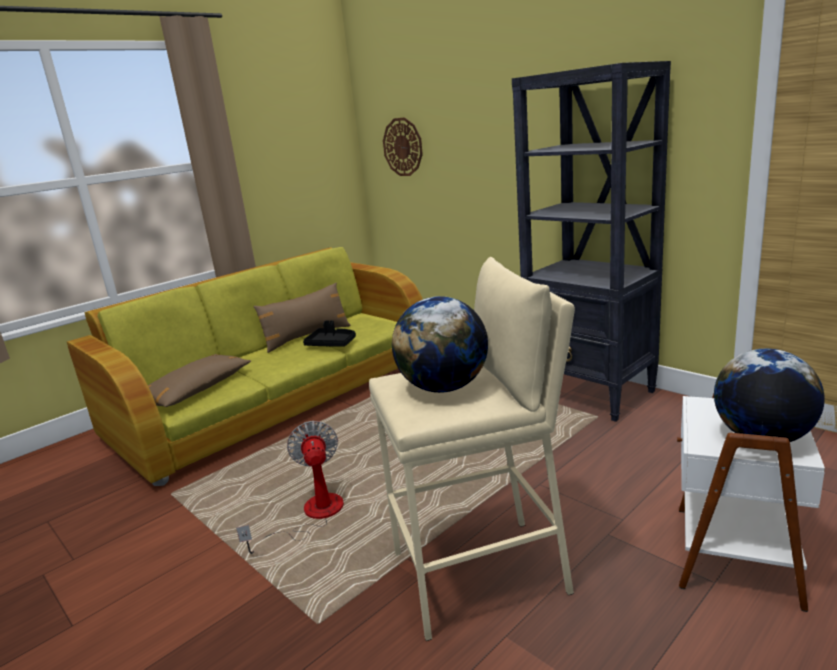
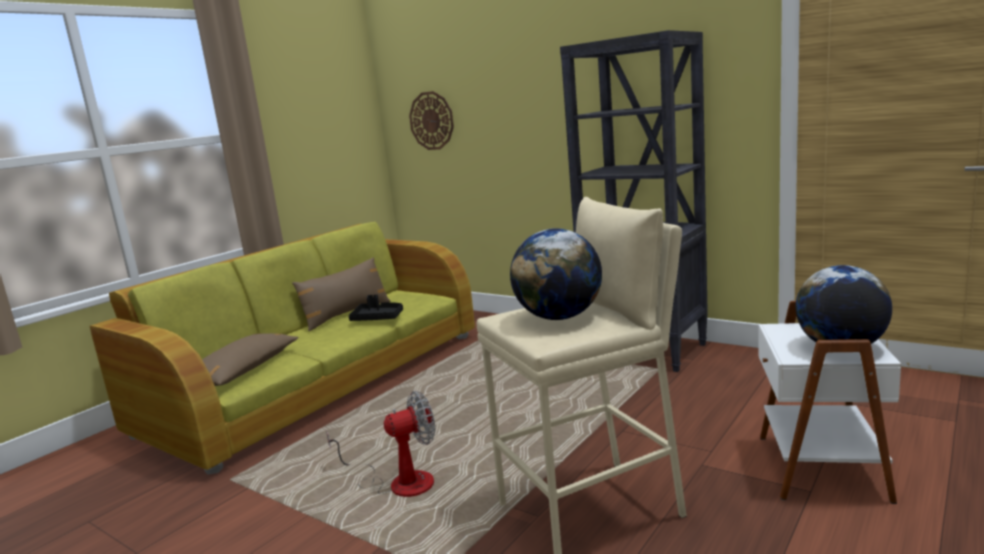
camera: 10 degrees left, 5 degrees down
(312, 516) = (399, 482): fan -> fan turned 90 degrees clockwise

